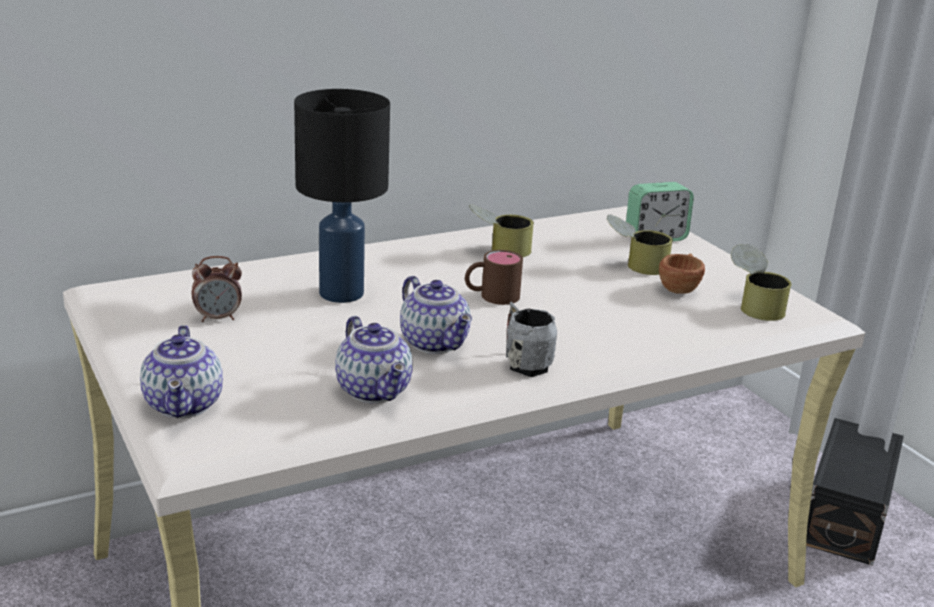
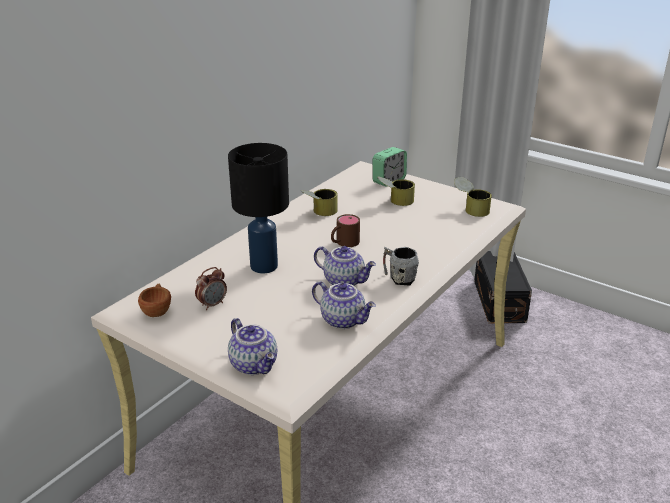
camera: 25 degrees left, 5 degrees up
(680, 288) = (429, 209): brown cup -> brown cup (157, 310)

